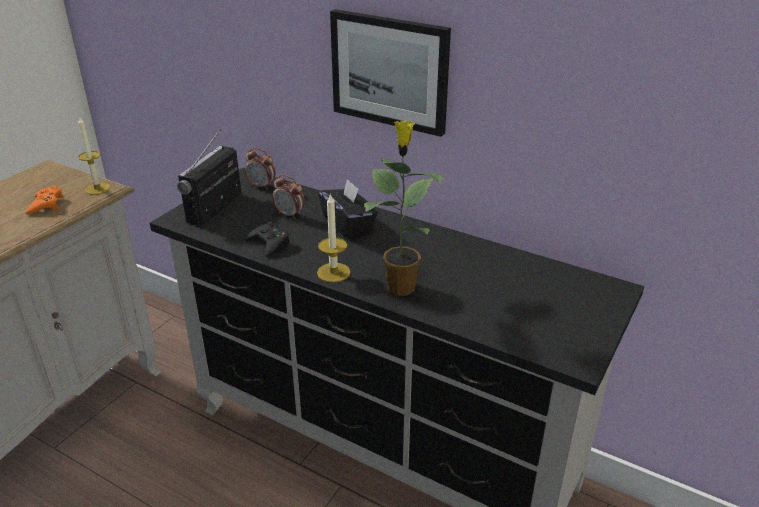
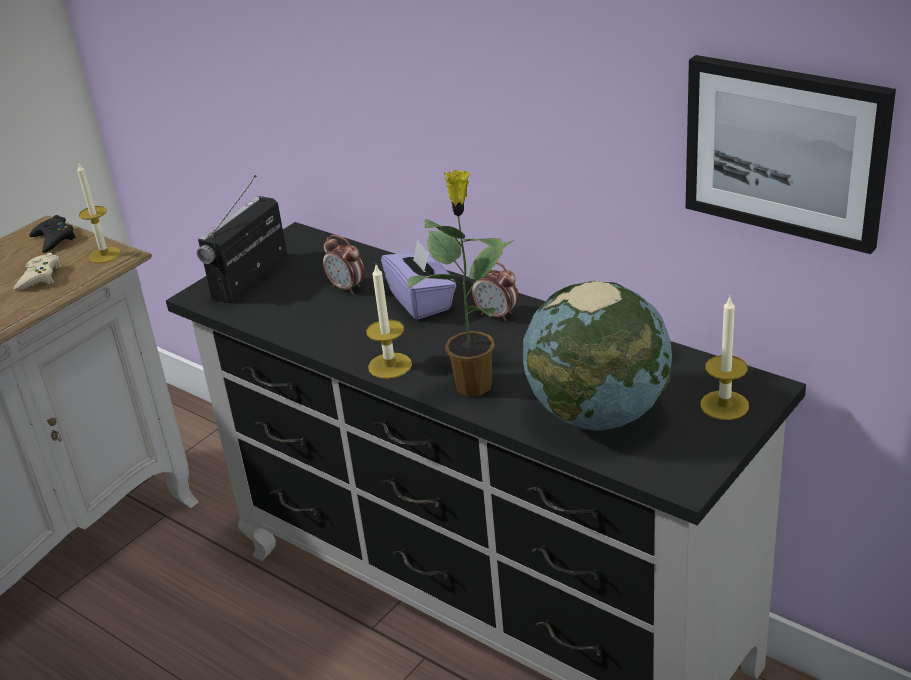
camera: 10 degrees right, 0 degrees up
(46, 204) = (39, 277): orange game controller -> beige game controller
(261, 186) = (316, 248): alarm clock -> alarm clock (497, 315)
(269, 243) = (313, 327): black game controller -> black game controller (54, 239)
(348, 225) = (421, 301): black tissue box -> purple tissue box
(390, 71) = (467, 95): picture -> picture (785, 150)
(501, 309) = (598, 414): none -> globe
(591, 302) = (724, 405): none -> candle

